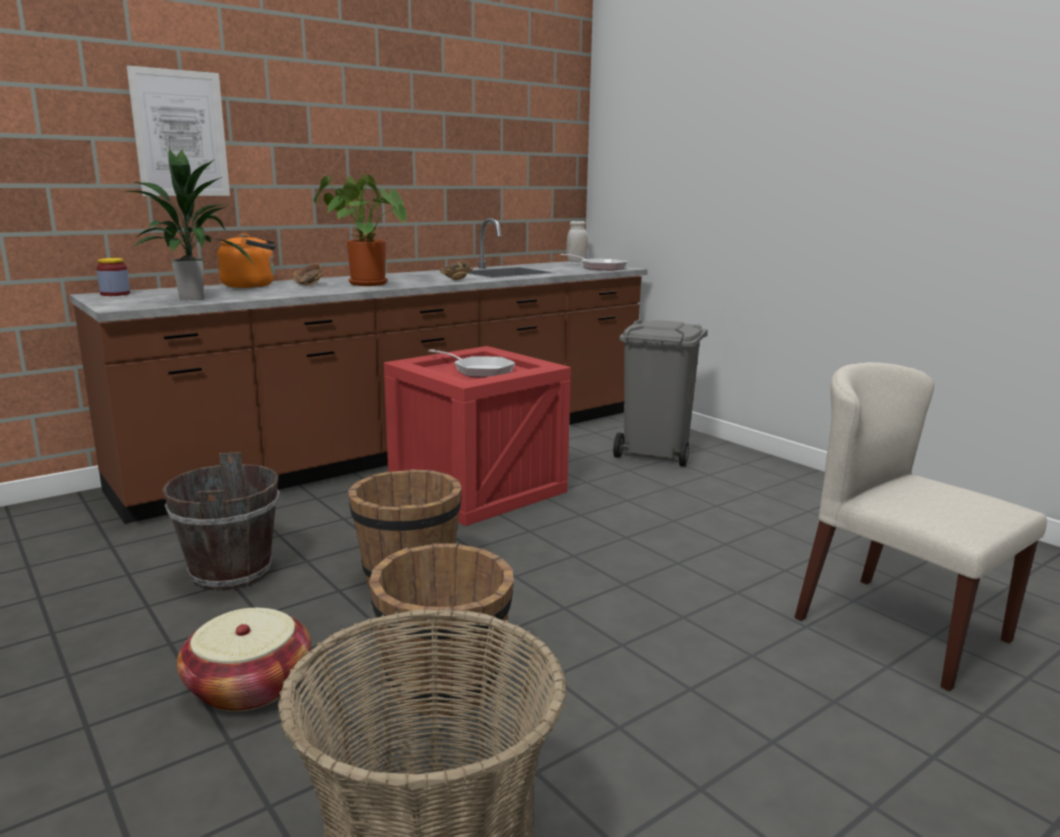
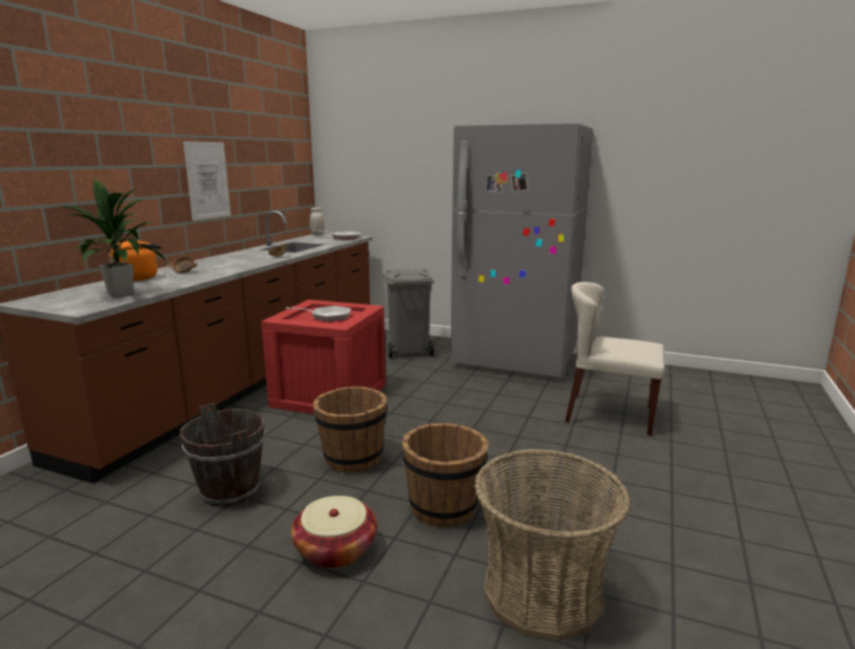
camera: 30 degrees left, 0 degrees up
(115, 294) = (40, 299): jar -> none
(180, 134) = (65, 162): picture -> picture (207, 180)
(363, 284) = (221, 267): potted plant -> none
(817, 500) = (515, 360): none -> grey fridge

